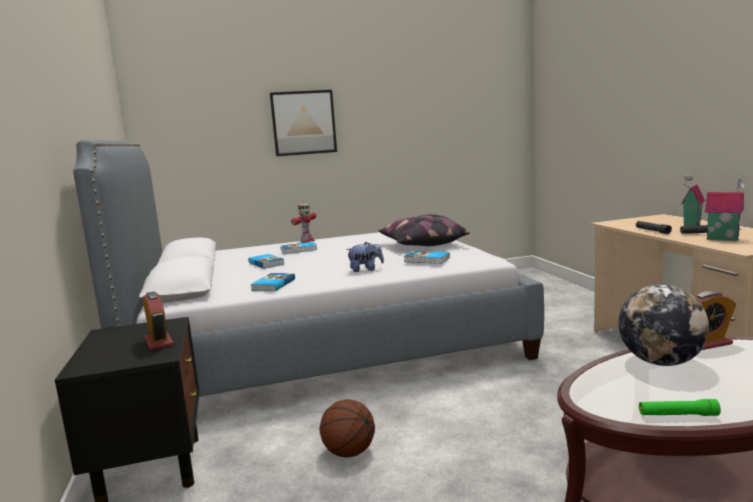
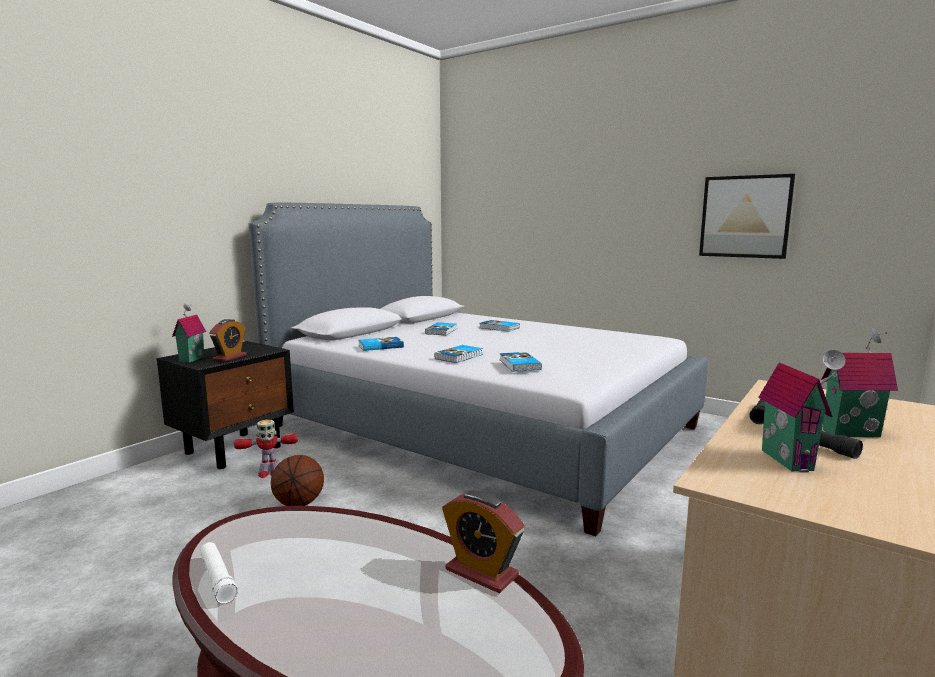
camera: 50 degrees right, 0 degrees up
(115, 361) = (190, 359): none -> toy house
(303, 123) = (585, 195): picture -> picture (745, 216)
(307, 241) = (534, 323): toy robot -> toy robot (268, 473)
(366, 269) = (460, 356): plush toy -> book
(422, 245) = (587, 353): pillow -> none
(660, 362) = (381, 549): globe -> none
(677, 415) = (217, 579): green flashlight -> white flashlight

